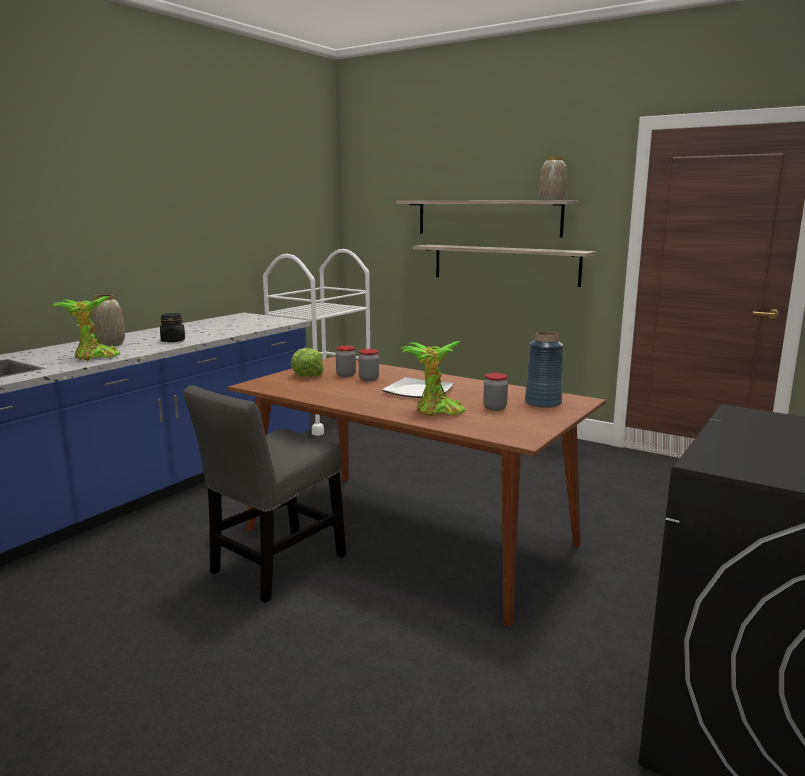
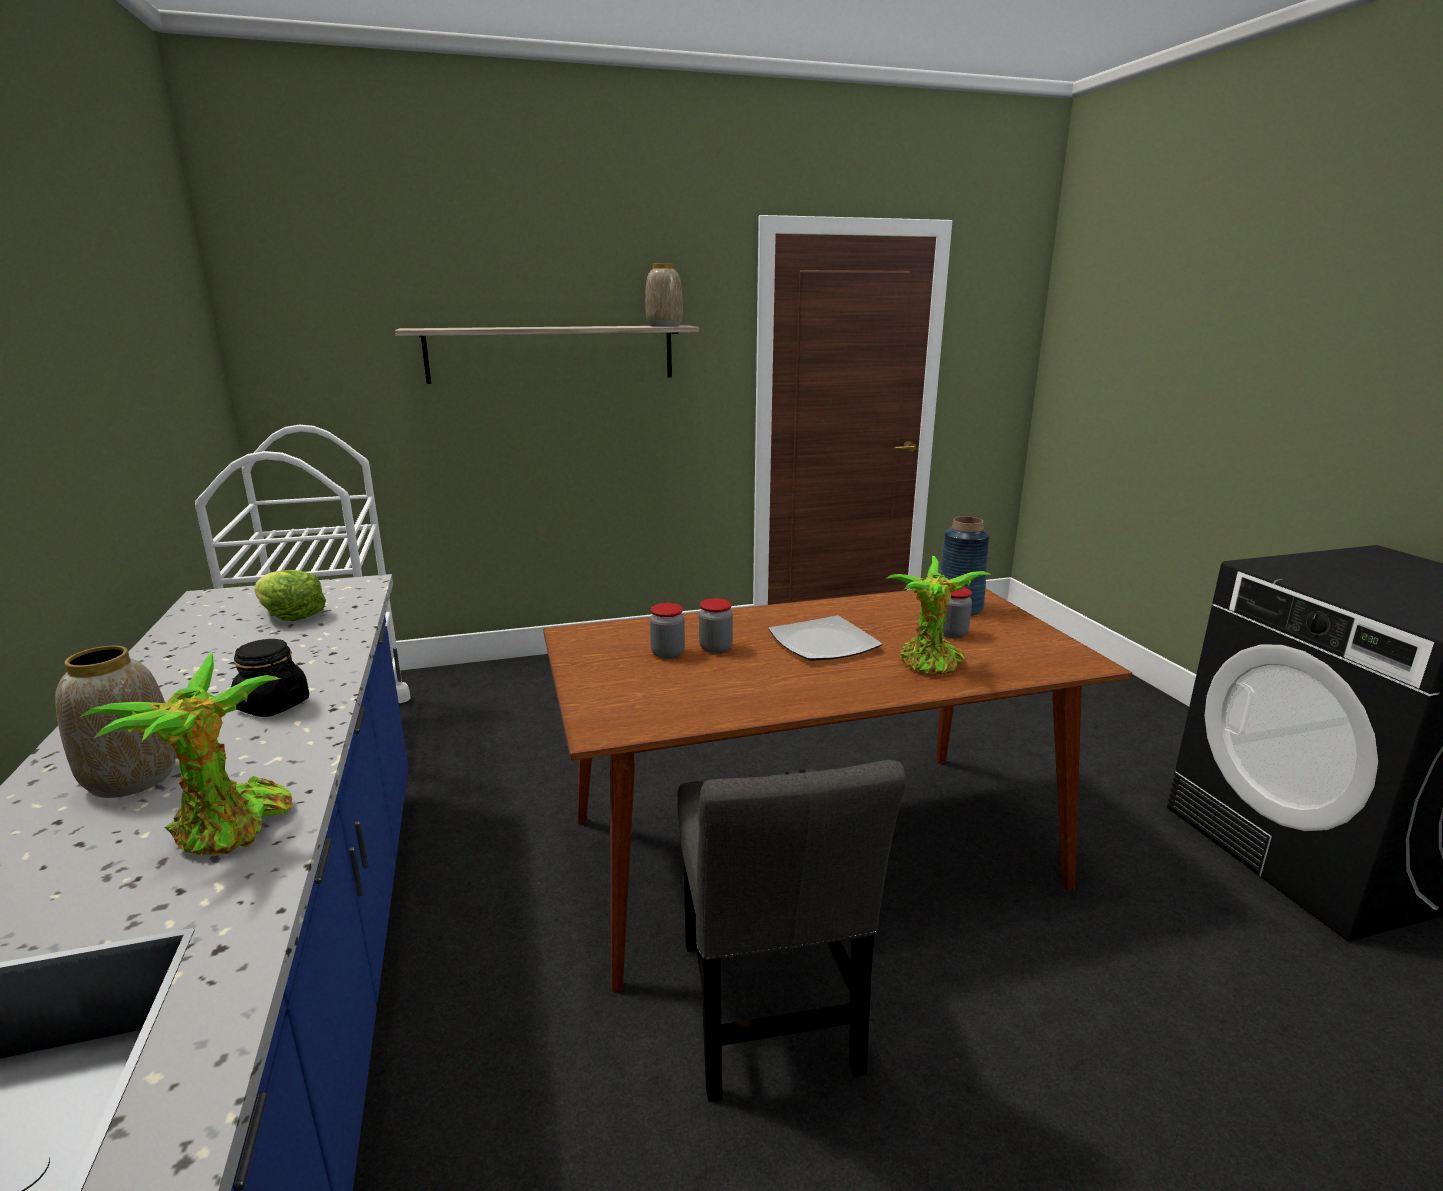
camera: 50 degrees left, 5 degrees up
(307, 374) = (617, 675): lettuce -> lettuce (291, 616)
(505, 264) = (587, 422): shelf -> none

